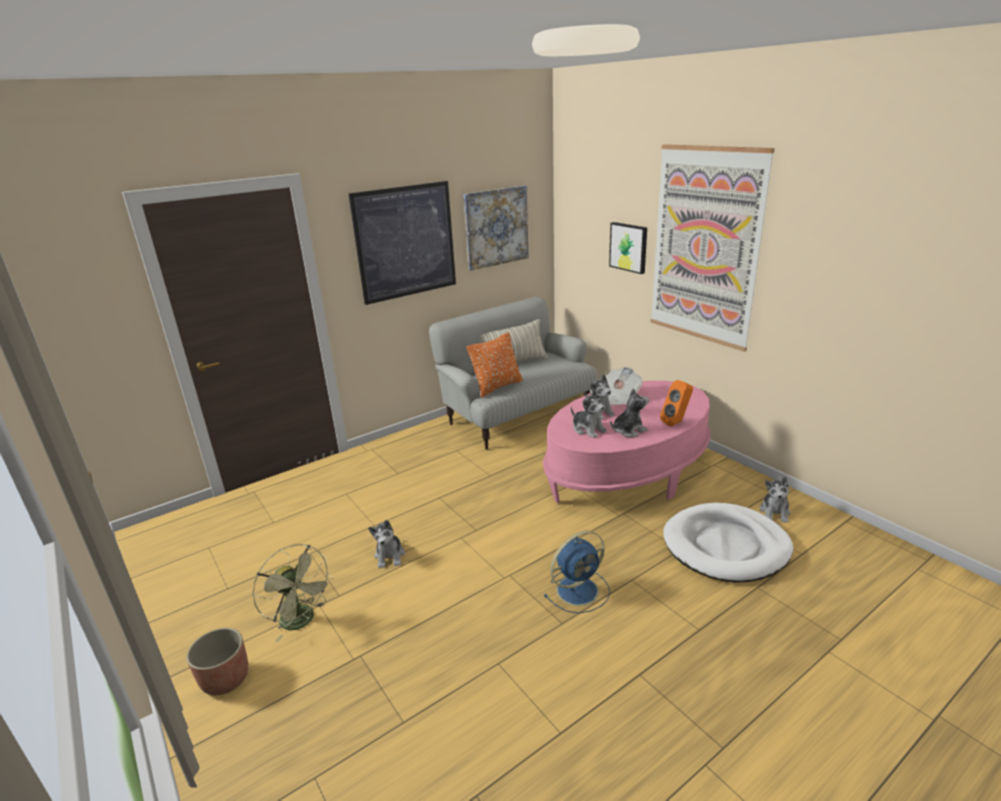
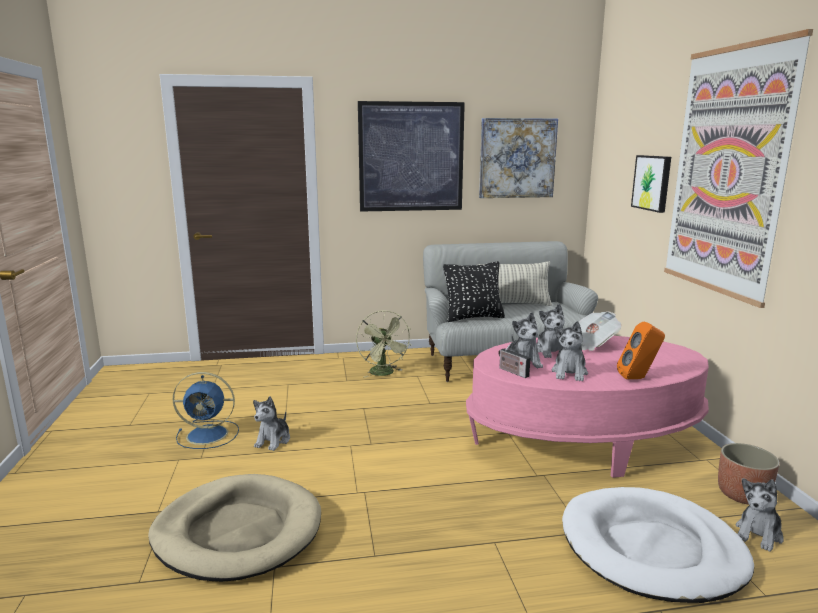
camera: 25 degrees right, 10 degrees down
(226, 679) = (55, 489): planter -> planter (743, 495)
(302, 621) = (153, 467): green fan -> green fan (384, 373)
(442, 647) = (238, 531): none -> beige dog bed
(497, 387) = (473, 317): orange pillow -> black pillow
(579, 590) = (424, 530): blue fan -> blue fan (209, 435)
(589, 441) = (512, 372): none -> radio
(628, 430) = (569, 373): plush toy -> plush toy turned 105 degrees clockwise

